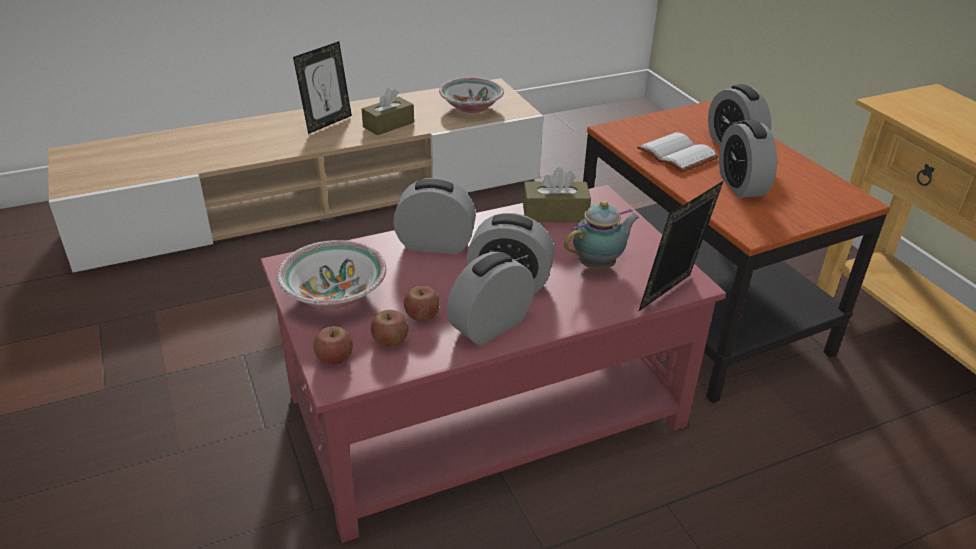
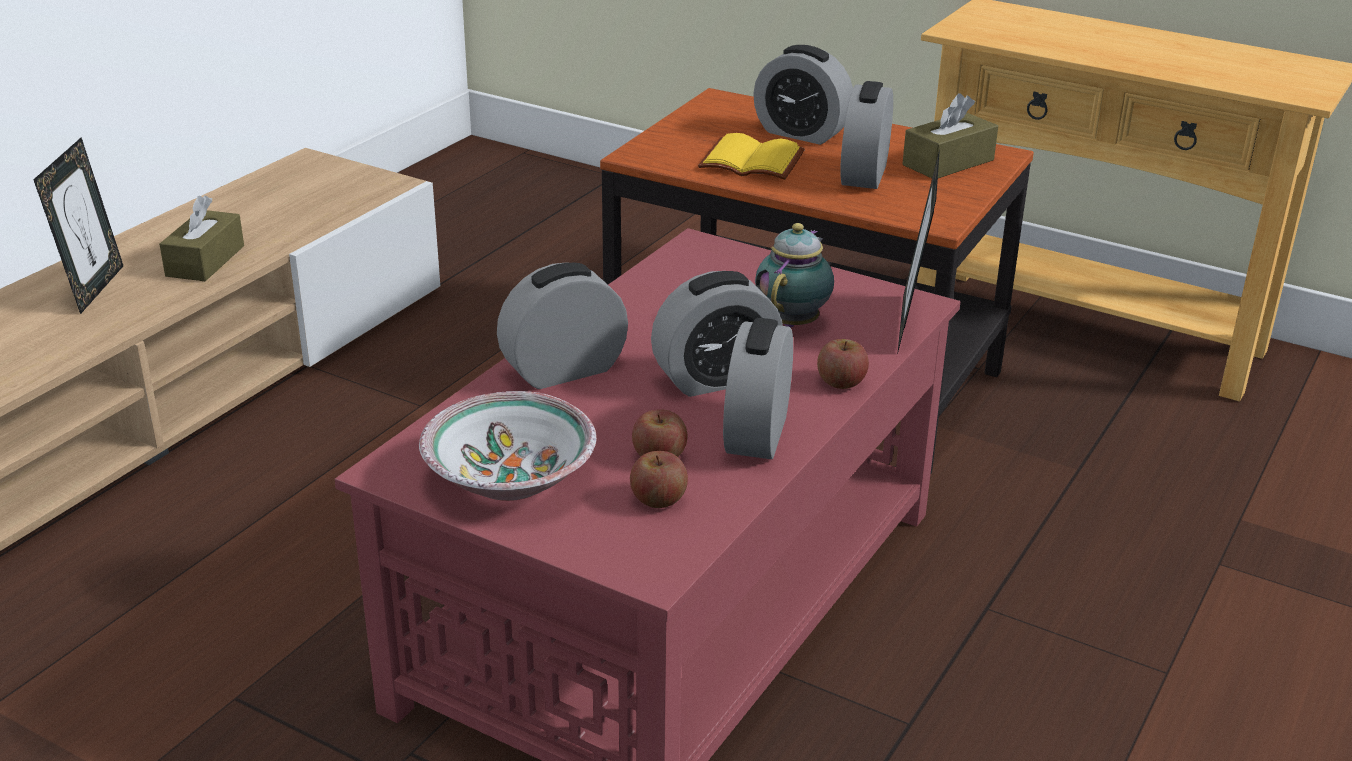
camera: 35 degrees left, 5 degrees down
(334, 358) = (614, 548): apple -> apple (841, 382)
(470, 107) = (309, 200): bowl -> none
(555, 213) = (668, 282): brown tissue box -> brown tissue box (948, 162)
(679, 154) = (754, 161): white book -> yellow book
(741, 185) = (864, 175): alarm clock -> alarm clock turned 60 degrees clockwise

